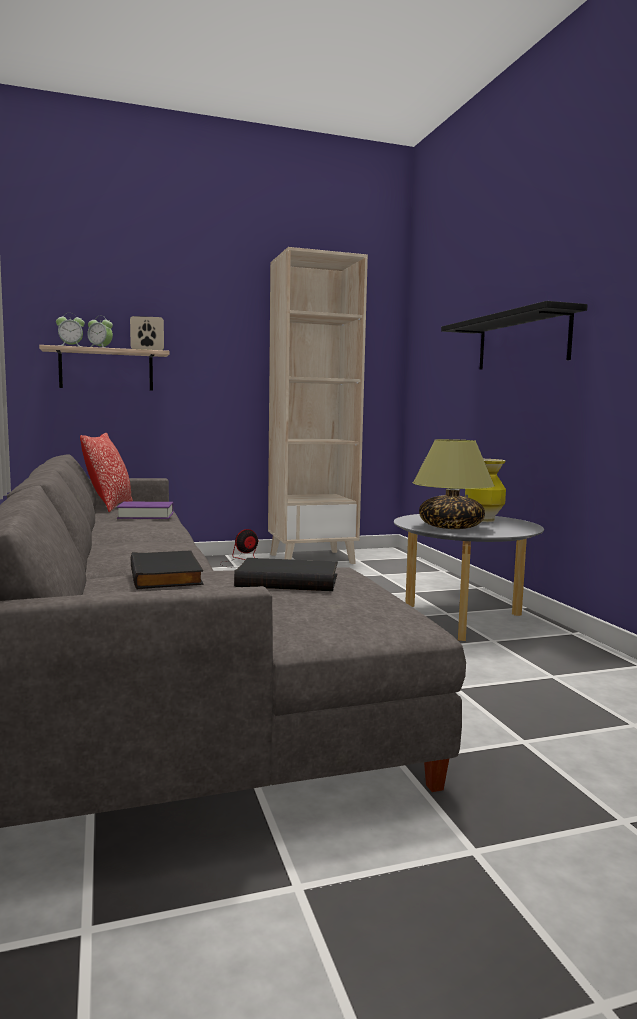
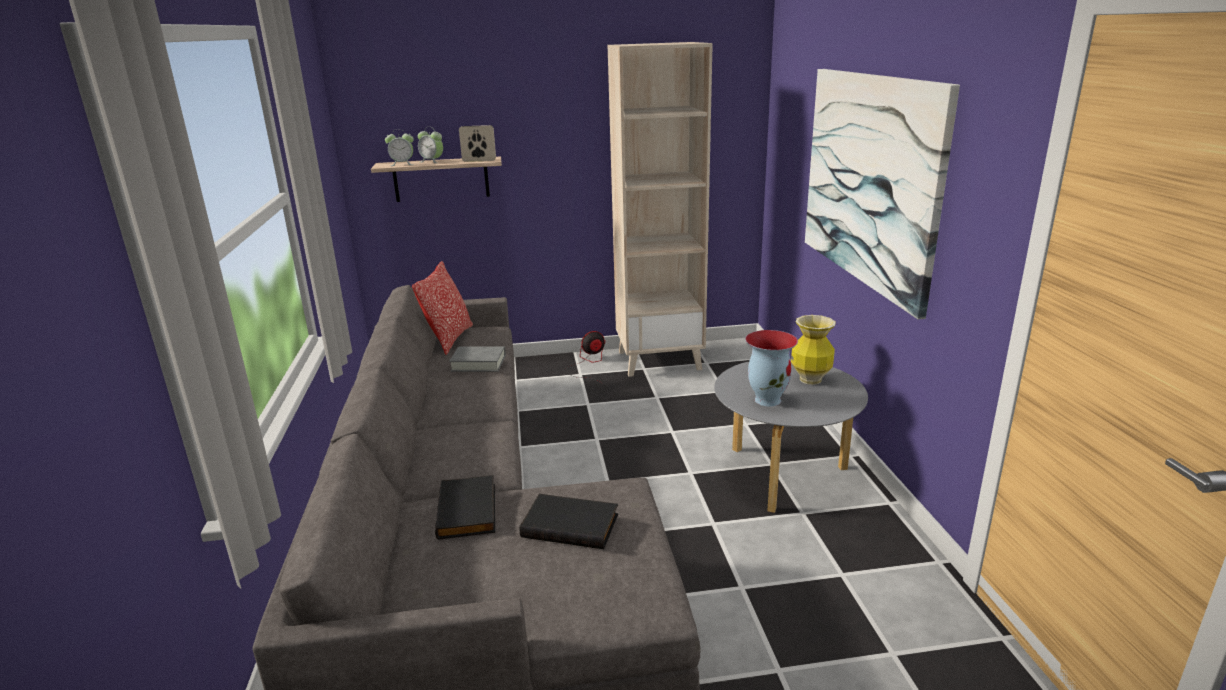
camera: 10 degrees right, 15 degrees up
(146, 515) = (478, 363): purple book -> grey book
(450, 527) = (767, 399): table lamp -> vase
(522, 341) = (869, 180): black shelf -> picture

